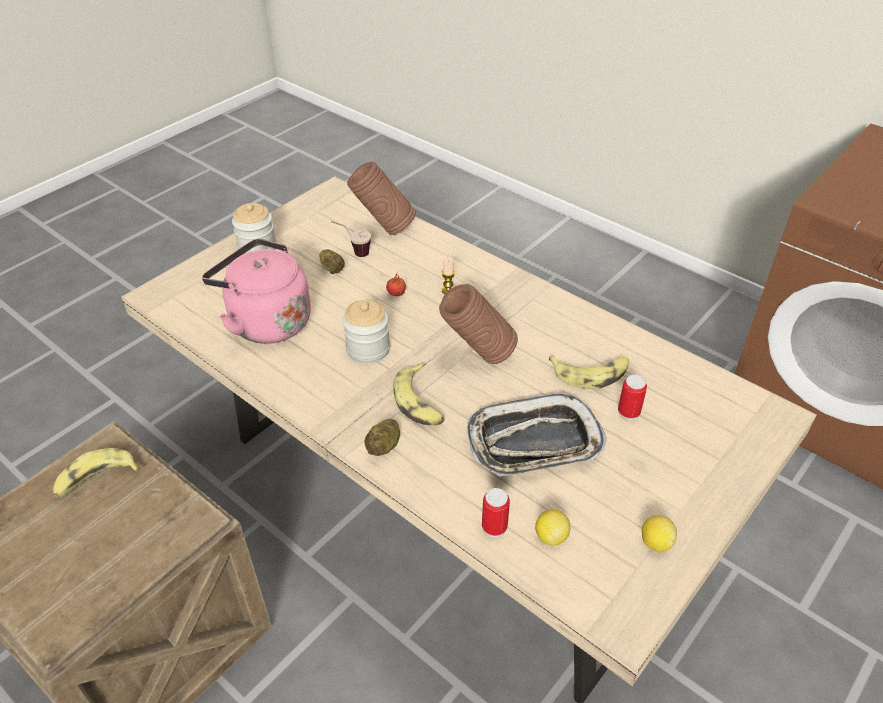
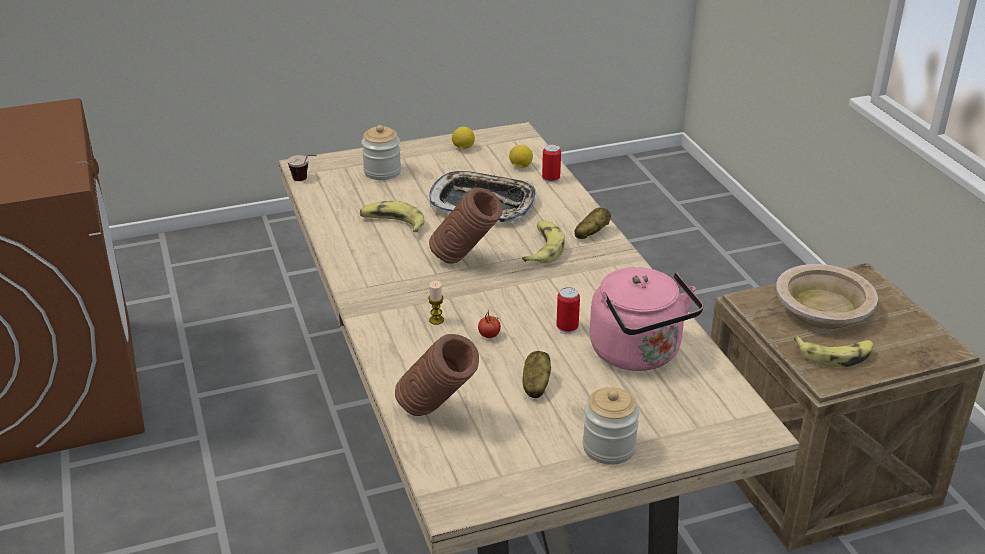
camera: 150 degrees left, 10 degrees down
(110, 544) = (822, 309): none -> beige bowl
(353, 252) = (498, 397): cup -> cup (305, 181)
(368, 349) = (555, 297): jar -> jar (382, 172)
(628, 412) = (397, 197): can -> can (567, 328)

